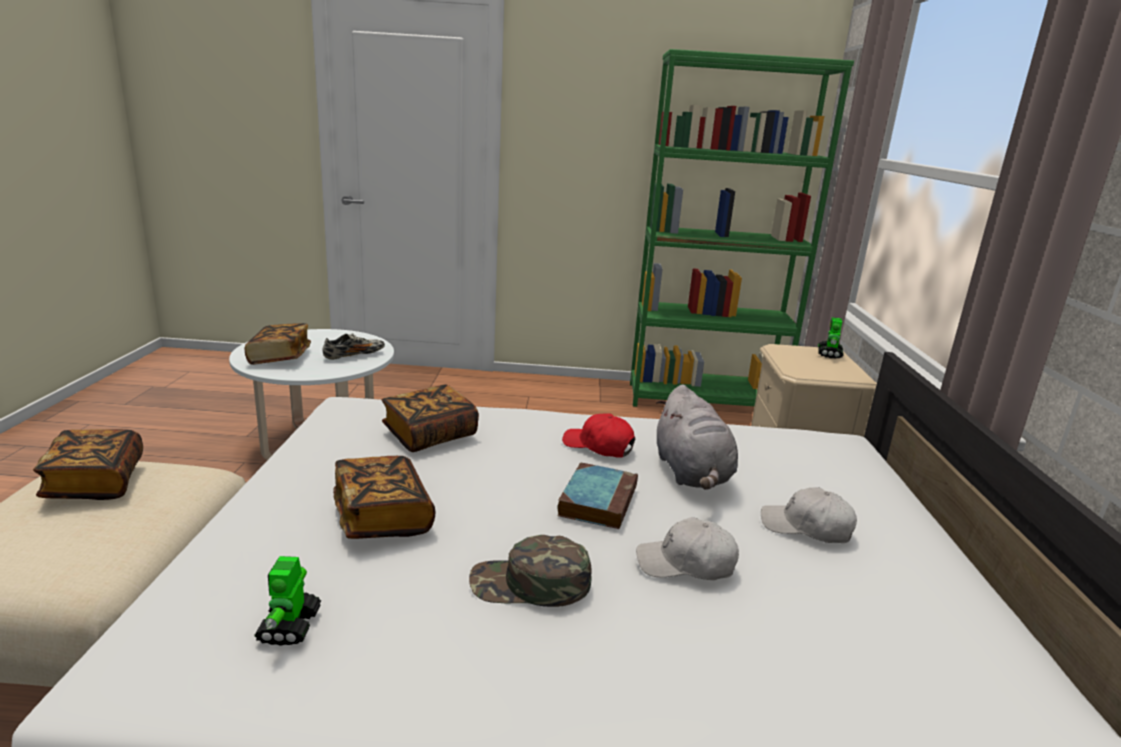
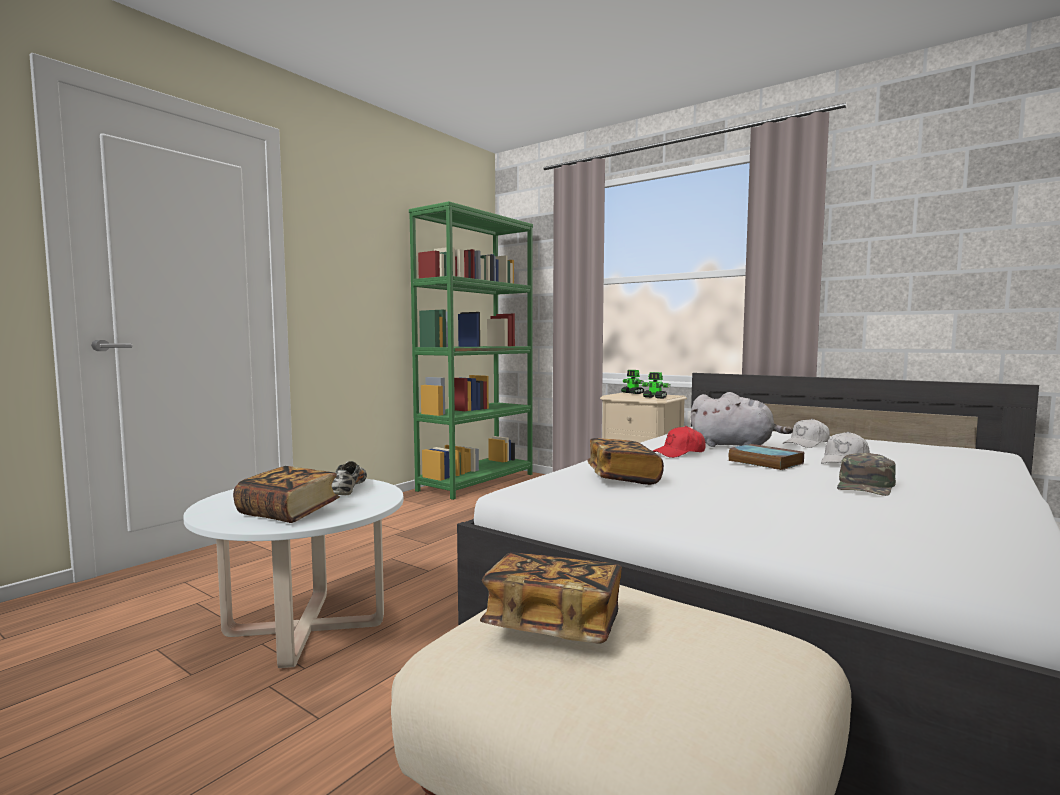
camera: 55 degrees left, 15 degrees down
(289, 626) = (933, 534): toy robot -> toy robot (655, 398)
(382, 517) = (767, 501): book -> none

